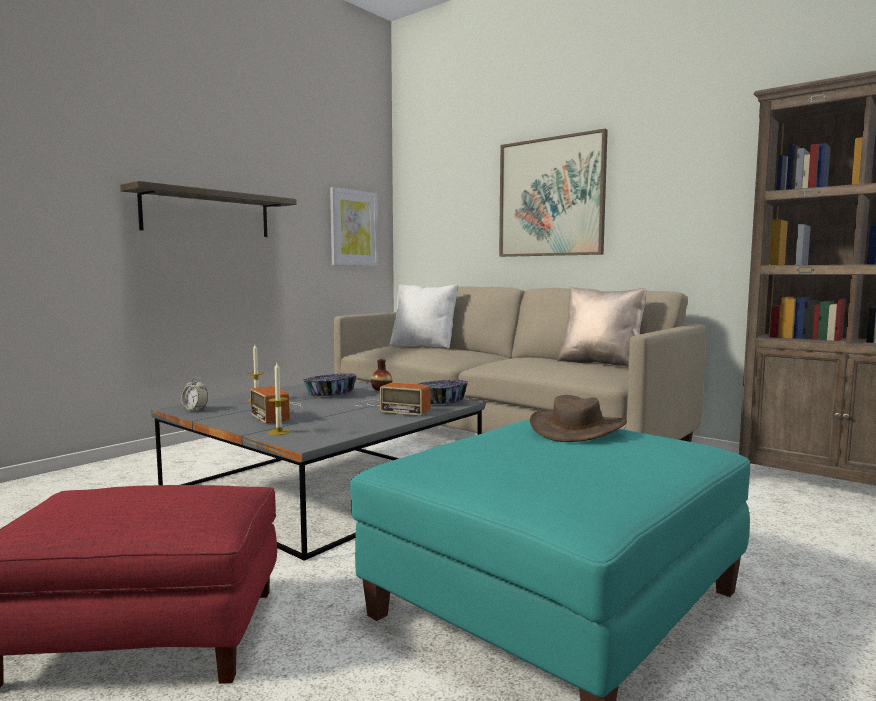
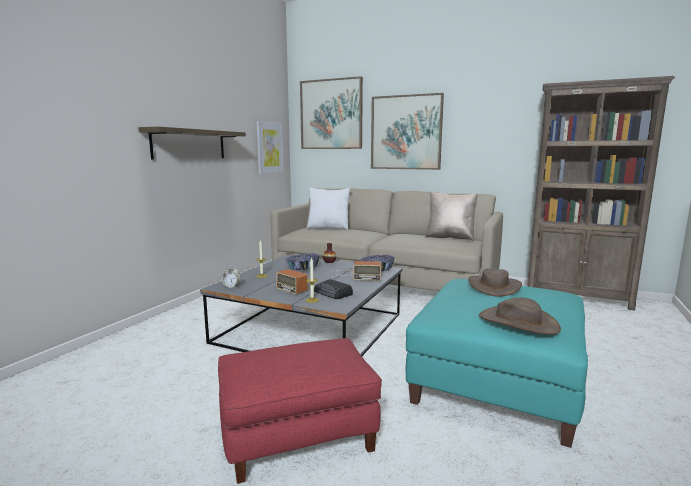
camera: 15 degrees left, 5 degrees up
(324, 426) = (333, 293): none -> radio
(446, 177) = (331, 114): none -> picture
(537, 479) = (518, 322): none -> brown hat

